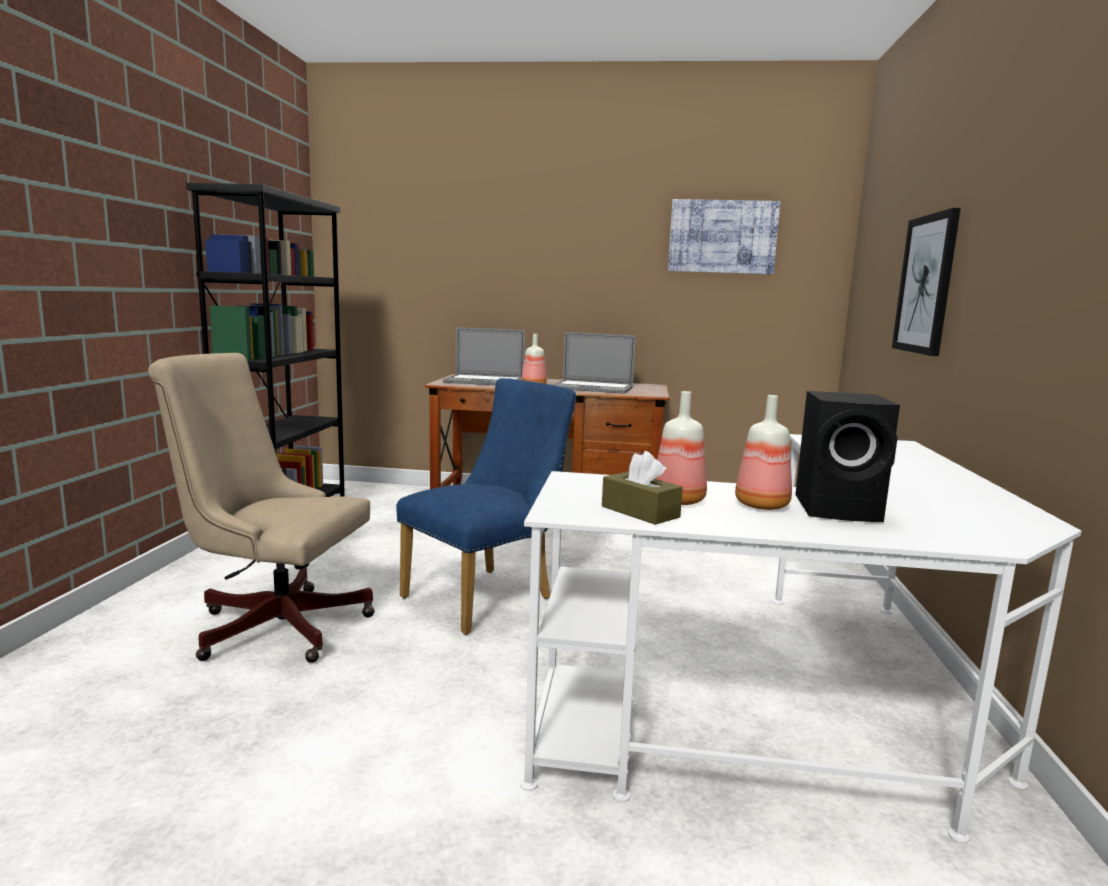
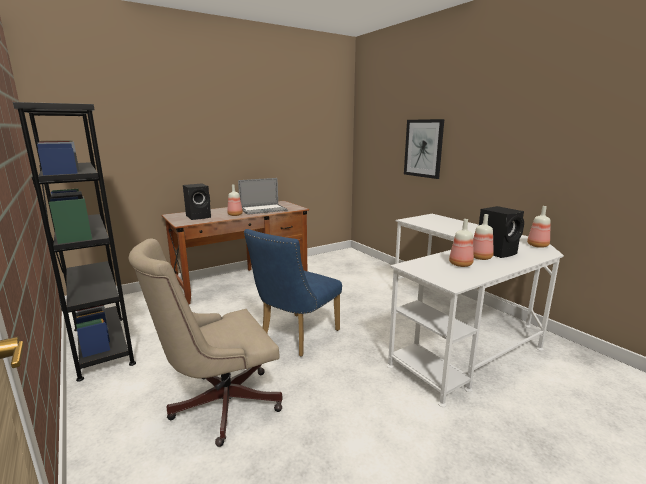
camera: 40 degrees left, 5 degrees up
(484, 381) = (199, 216): laptop -> black speaker
(487, 596) = (295, 337): blue chair -> blue chair turned 150 degrees counterclockwise
(640, 512) = (467, 274): brown tissue box -> none
(722, 237) = (301, 121): picture -> none
(1007, 530) = (538, 246): none -> bottle

